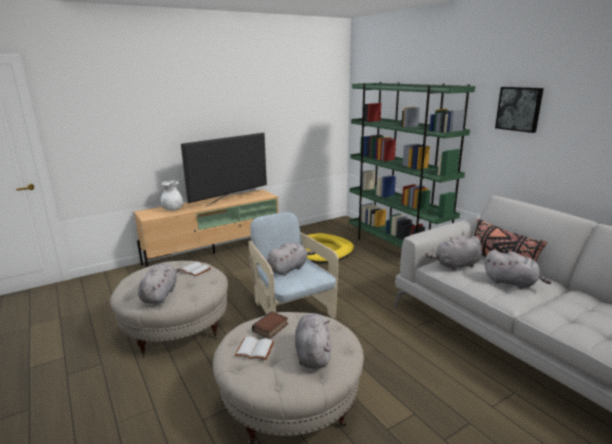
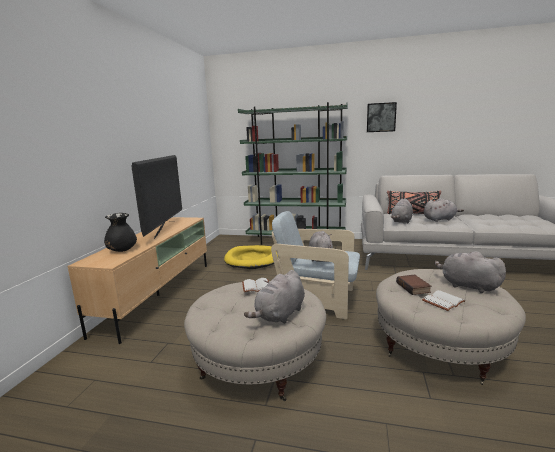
camera: 45 degrees left, 5 degrees down
(160, 295) = (280, 315): grey plush toy -> grey plush toy turned 105 degrees counterclockwise
(173, 210) = (122, 250): white vase -> black vase

